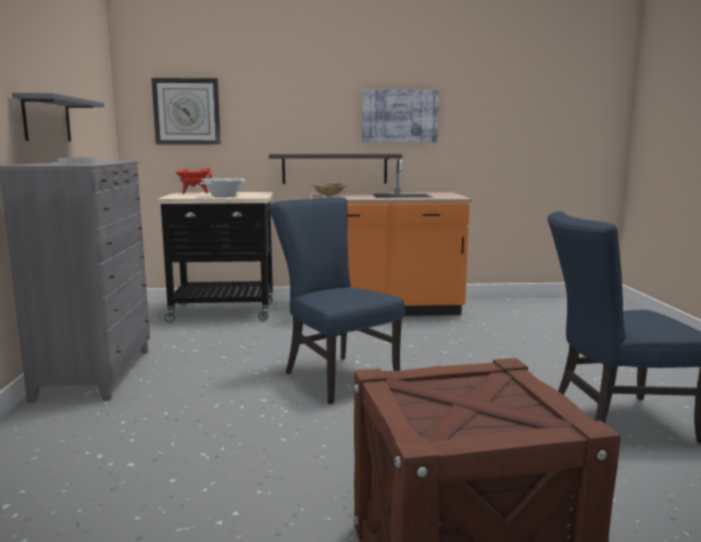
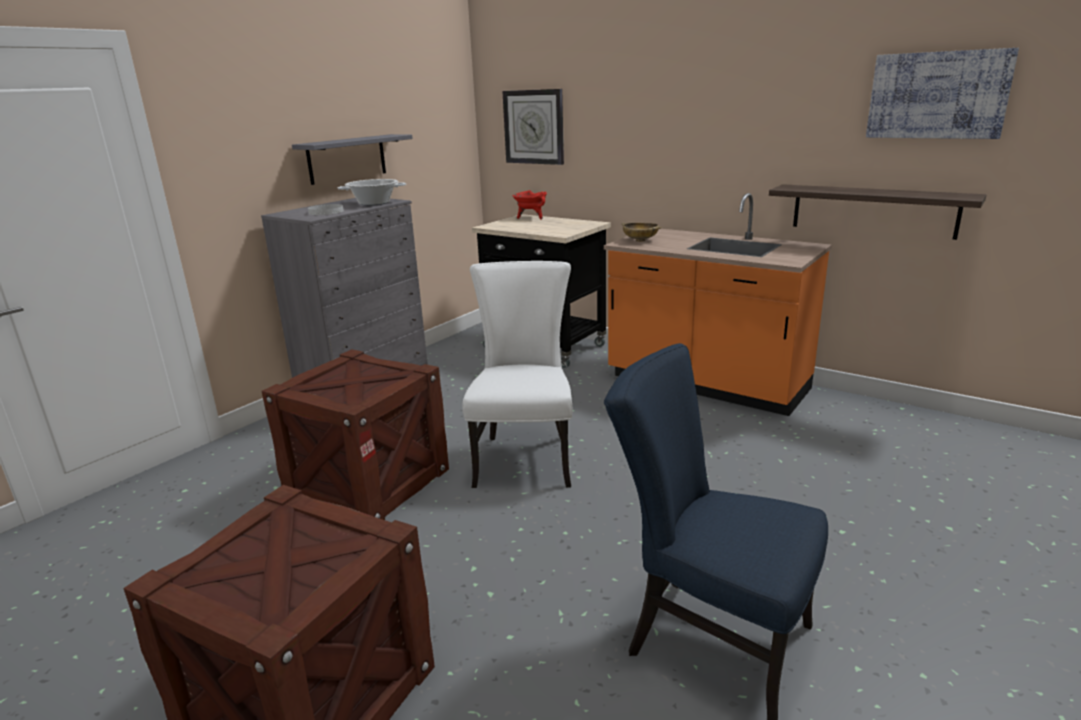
camera: 40 degrees right, 10 degrees up
(223, 196) = (537, 228): cooking pot -> cooking pot (374, 203)
(229, 429) = (368, 483): none -> crate
(334, 168) = (680, 199): shelf -> shelf (873, 210)
(335, 375) = (525, 456): blue chair -> white chair
(399, 116) = (766, 133): picture -> picture (937, 95)

